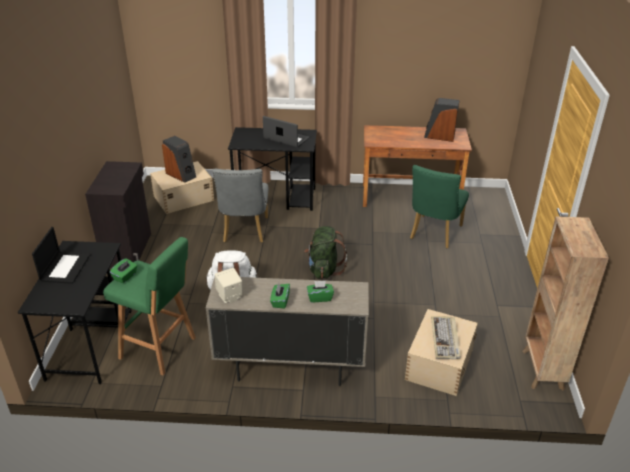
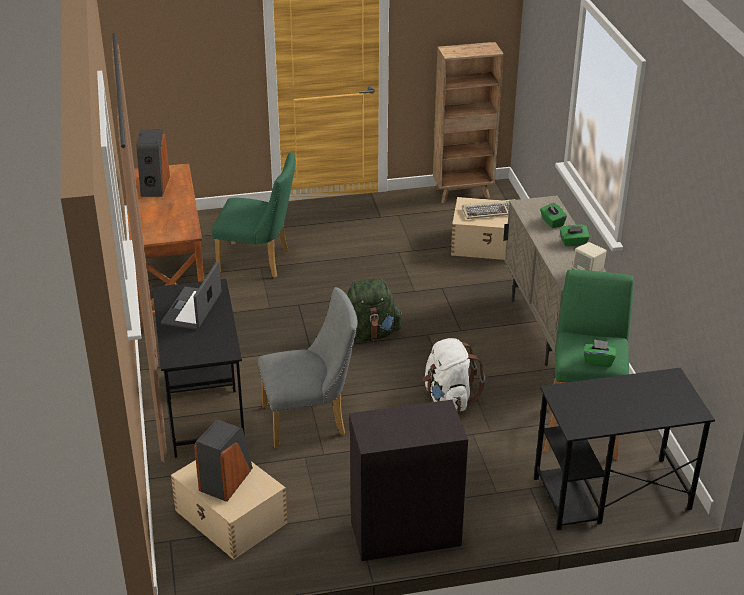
camera: 105 degrees left, 0 degrees up
(65, 267) = (617, 413): laptop -> none

